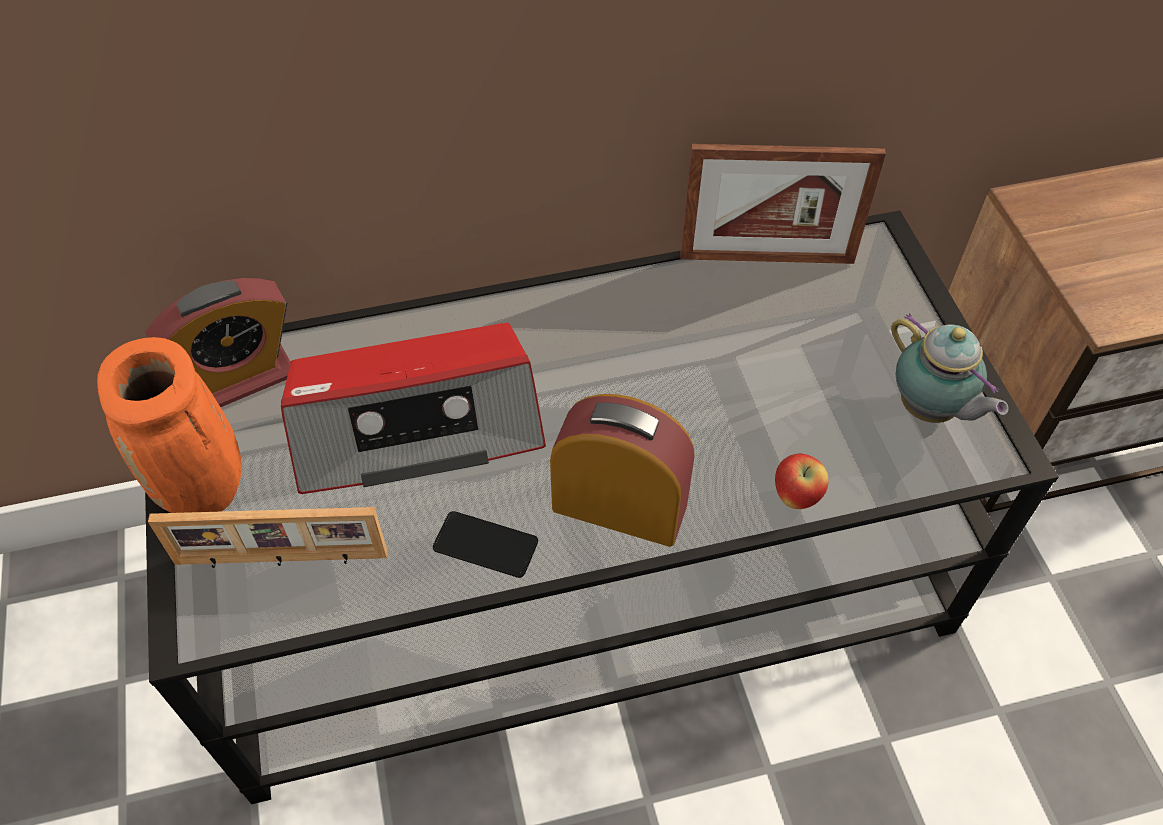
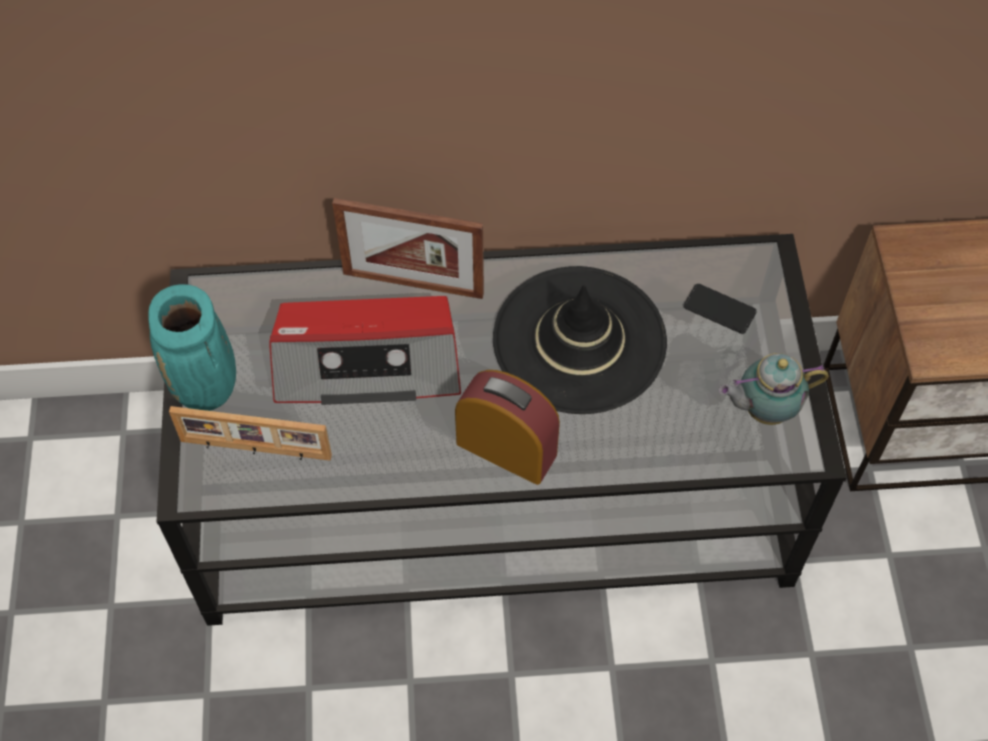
camera: 10 degrees right, 5 degrees up
(207, 490) = (208, 390): orange vase -> turquoise vase
(241, 377) = (242, 304): alarm clock -> none
(485, 545) = (403, 462): phone -> phone (719, 309)
(681, 361) = (579, 340): none -> black hat
(766, 258) = (670, 262): picture frame -> picture frame (413, 284)
(796, 496) = (640, 461): apple -> none
(929, 410) = (763, 410): teapot -> teapot turned 105 degrees clockwise

